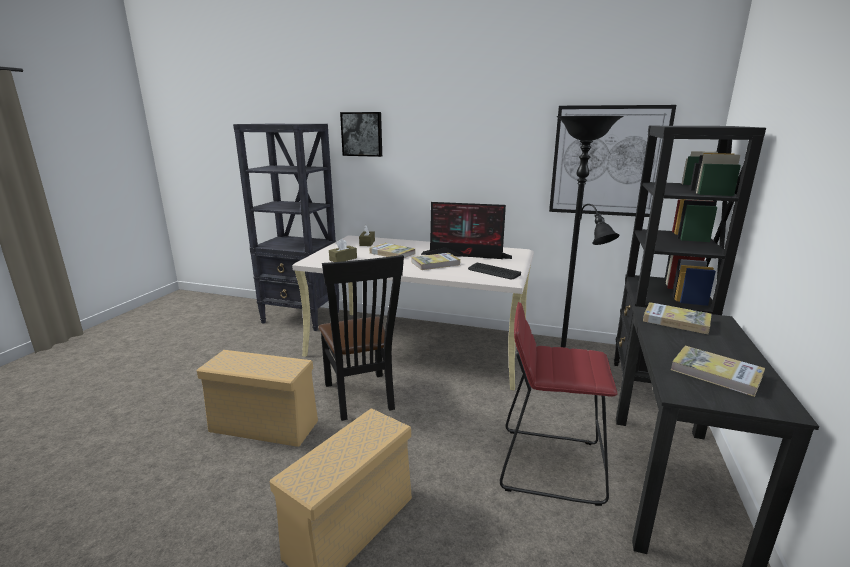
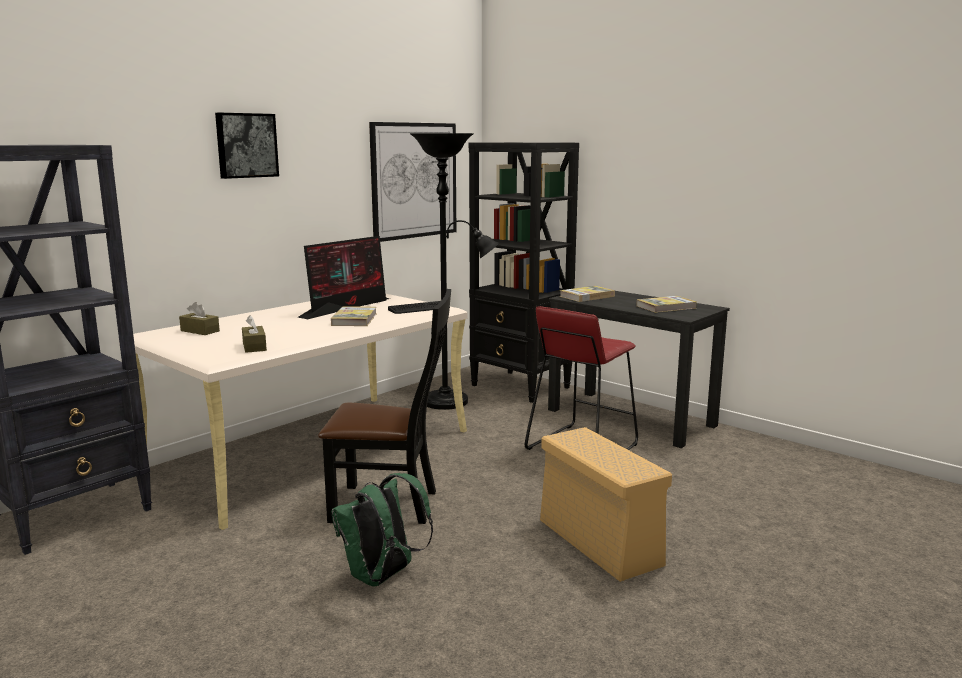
camera: 65 degrees left, 5 degrees down
(262, 426) = (382, 577): beige storage box -> green backpack
(362, 134) = (128, 161): picture -> picture (246, 145)
(392, 253) = (276, 327): book -> none

